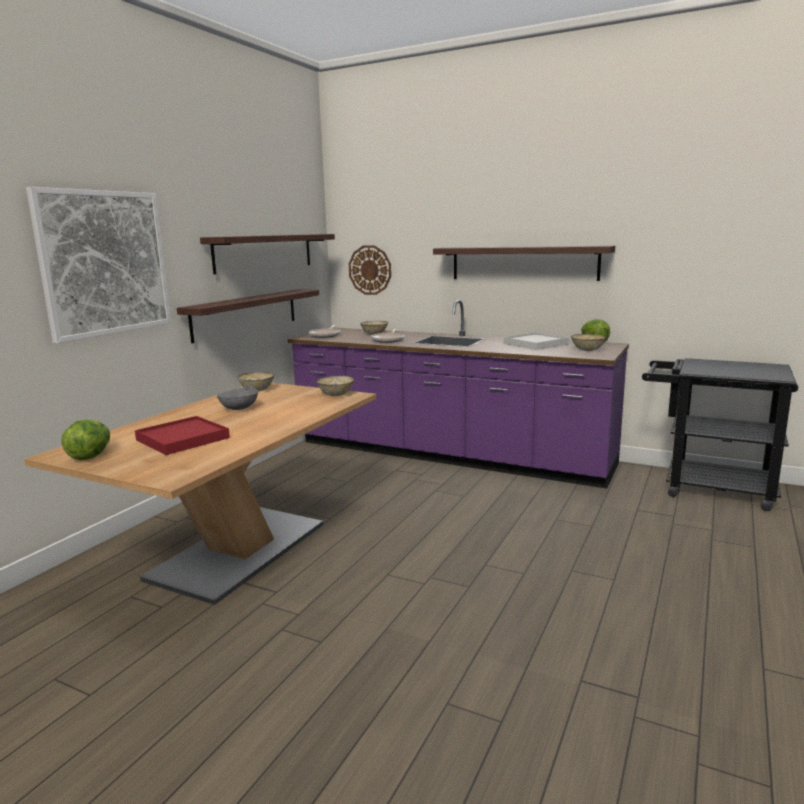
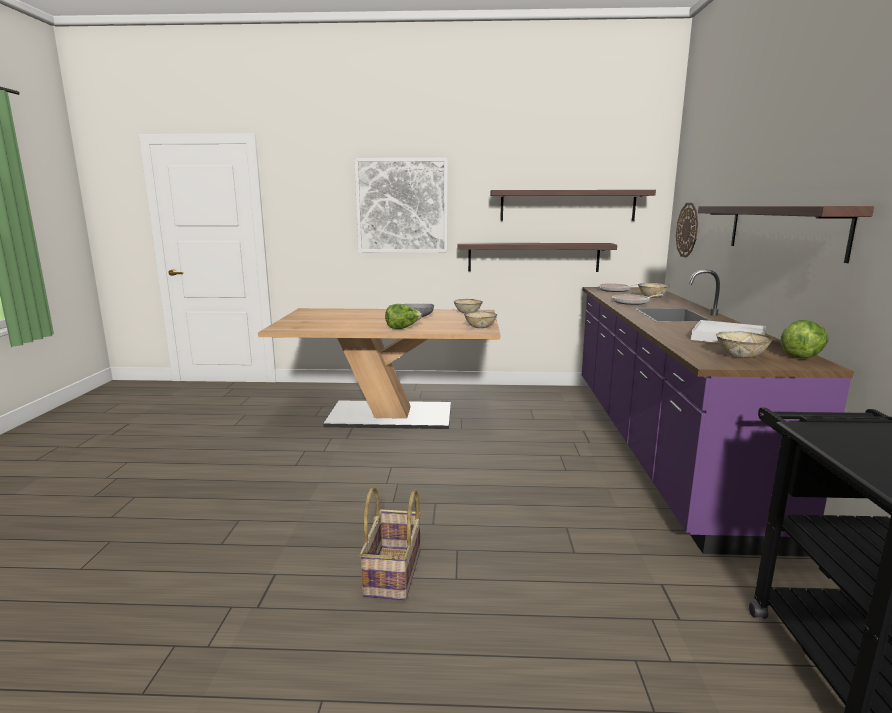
camera: 65 degrees right, 0 degrees up
(91, 455) = (307, 314): lettuce -> lettuce (402, 328)
(183, 439) = (344, 319): red tray -> none
(599, 607) = (394, 573): none -> basket

